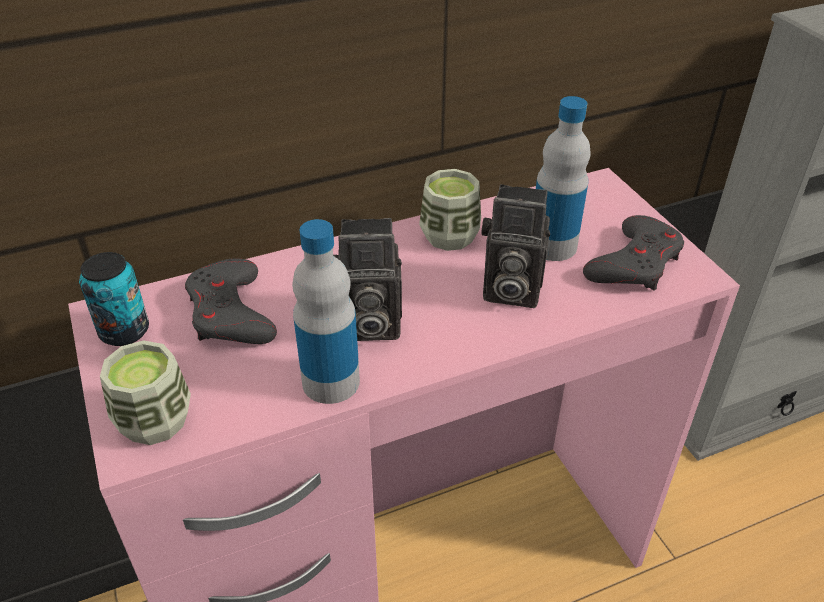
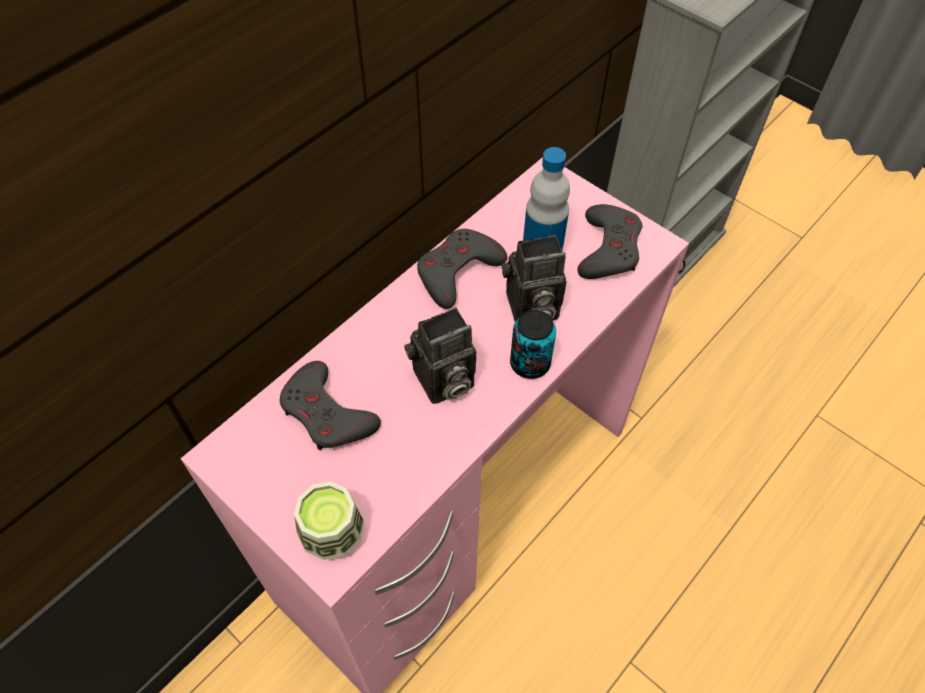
camera: 25 degrees left, 15 degrees up
(124, 331) = (250, 466): can -> can (530, 363)
(331, 382) = (445, 445): bottle -> none
(449, 236) = (458, 271): cup -> grey game controller

